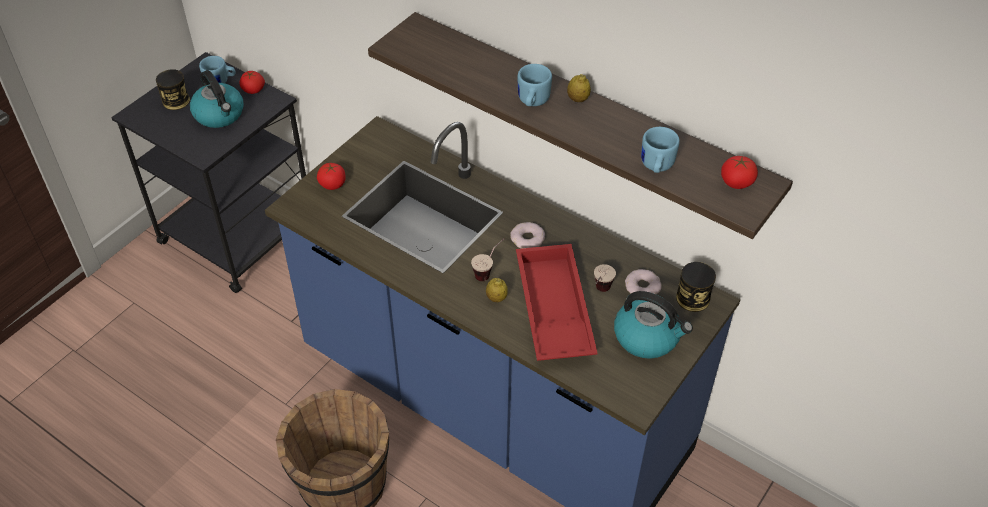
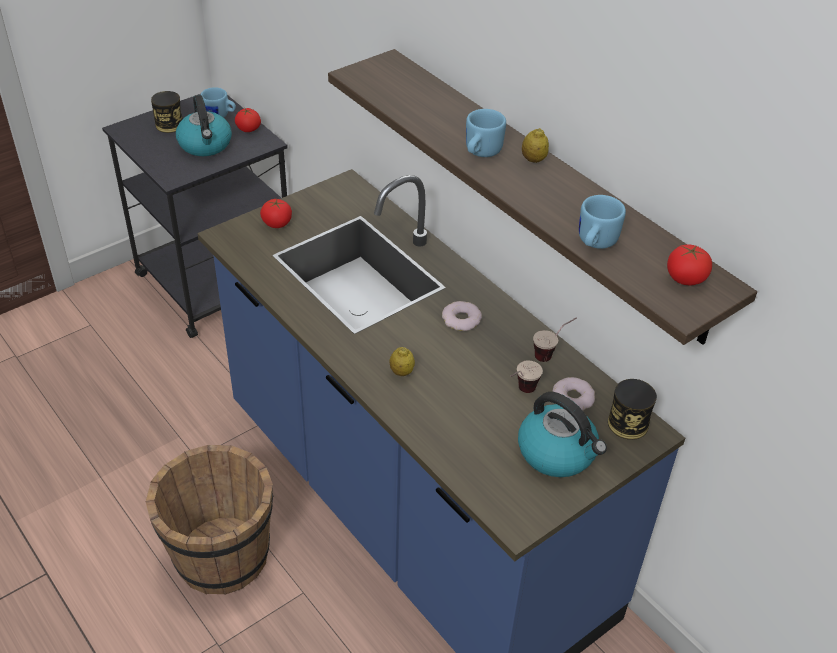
camera: 15 degrees right, 5 degrees down
(489, 271) = (404, 343): cup -> cup (551, 353)
(551, 310) = (458, 398): red tray -> none

